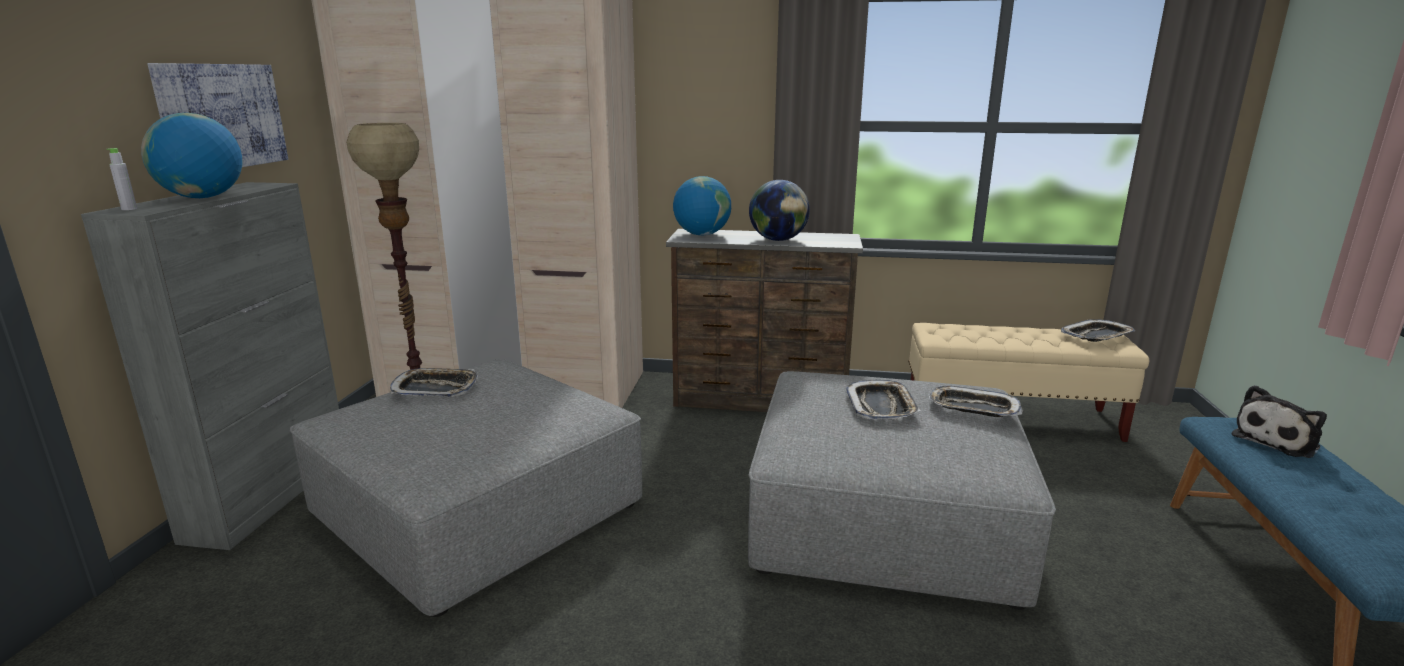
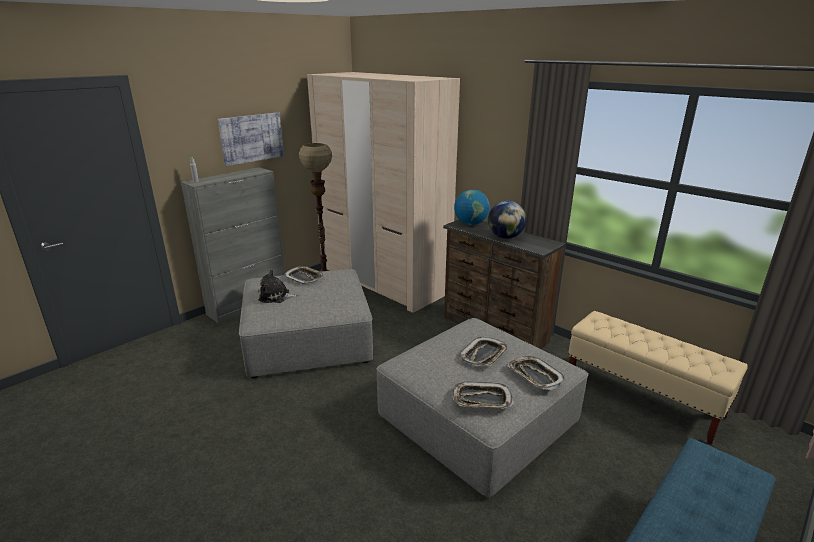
camera: 35 degrees right, 5 degrees up
(202, 197) = (227, 177): globe -> none
(1097, 336) = (714, 360): tray -> tray (481, 400)
(1278, 441) = (723, 479): plush toy -> plush toy (276, 296)

